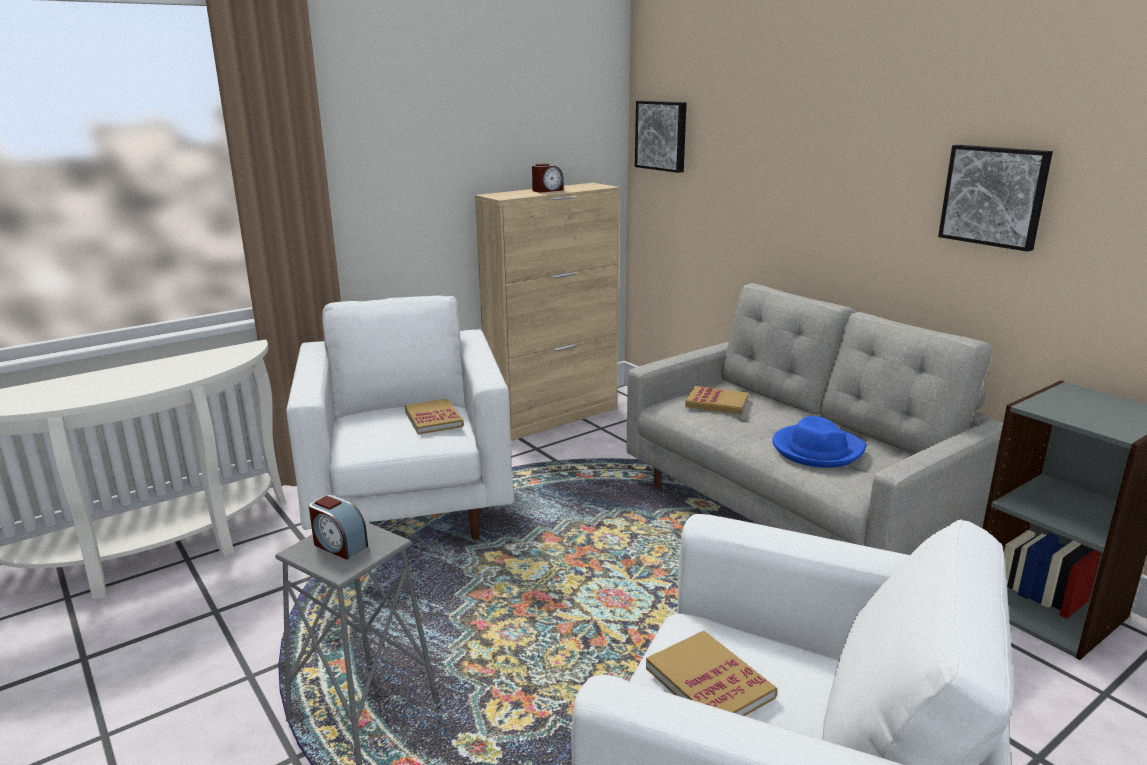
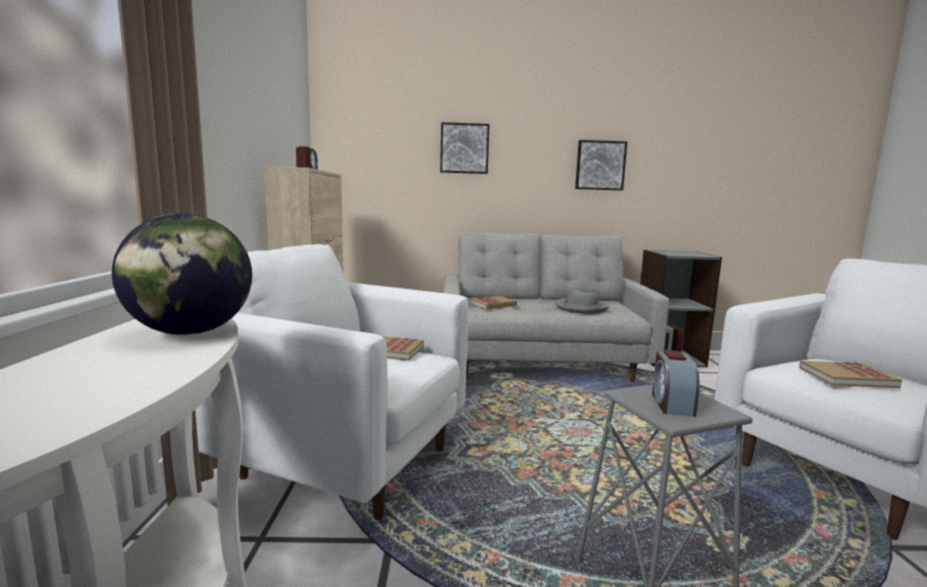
camera: 55 degrees left, 10 degrees down
(201, 367) = (190, 332): none -> globe
(339, 545) = (671, 403): alarm clock -> alarm clock turned 120 degrees clockwise
(662, 135) = (351, 141): picture -> picture (464, 148)
(817, 450) = (581, 308): blue hat -> grey hat

